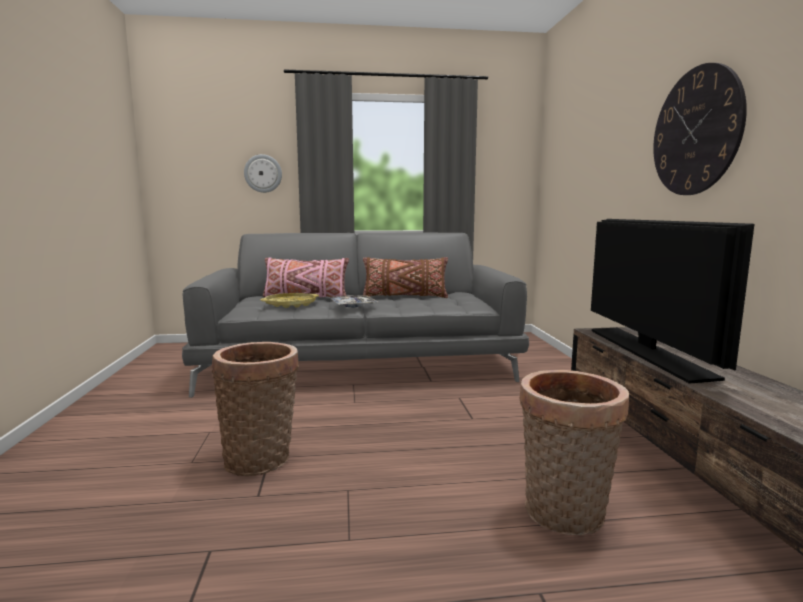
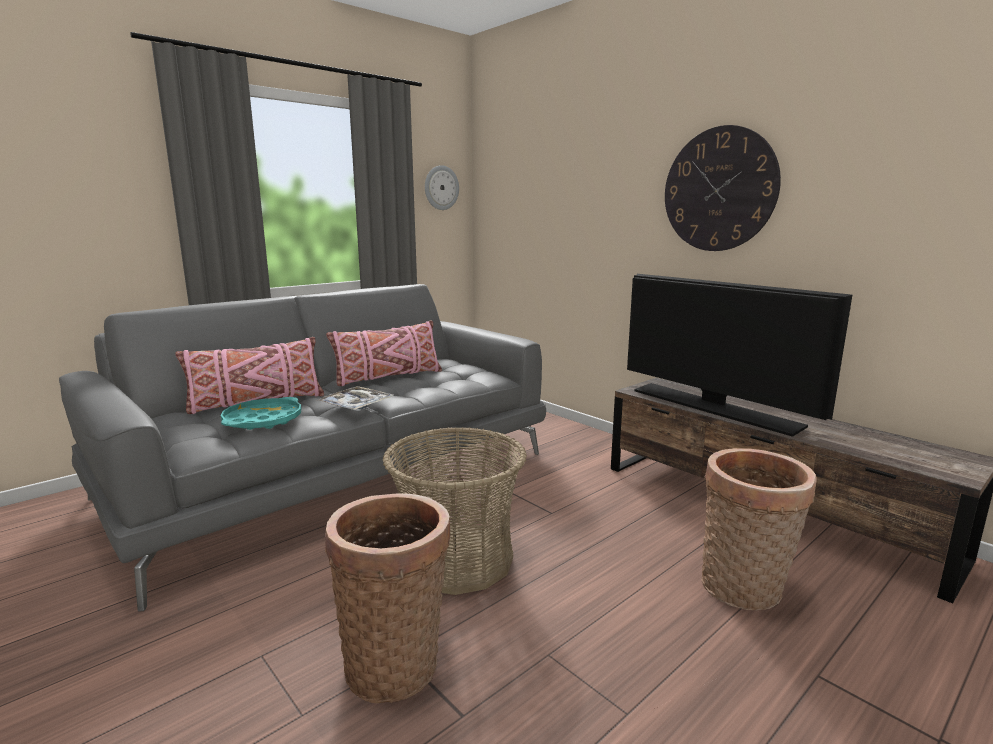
camera: 35 degrees left, 5 degrees up
(263, 173) = (103, 206): wall clock -> wall clock (441, 188)
(290, 304) = (262, 420): yellow tray -> turquoise tray
(367, 423) = (457, 559): none -> basket
(405, 296) = (388, 377): brown pillow -> pink pillow

